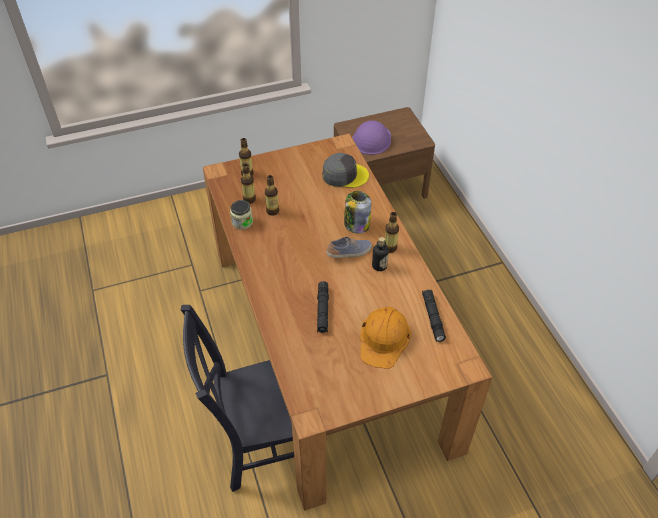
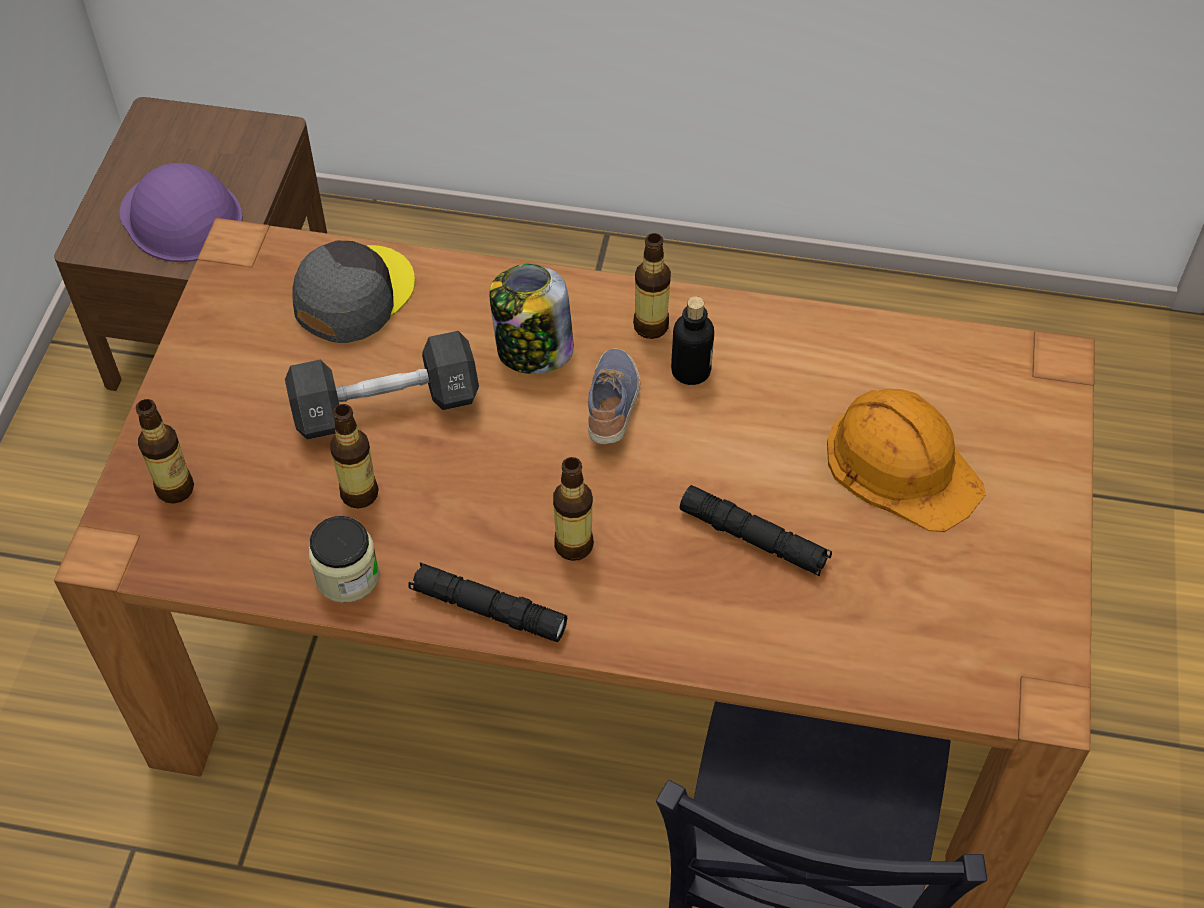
camera: 60 degrees left, 5 degrees up
(249, 199) = (276, 525): bottle -> bottle (573, 545)
(308, 201) = (386, 406): none -> black dumbbell
(433, 317) = (893, 353): black flashlight -> black flashlight (488, 609)

